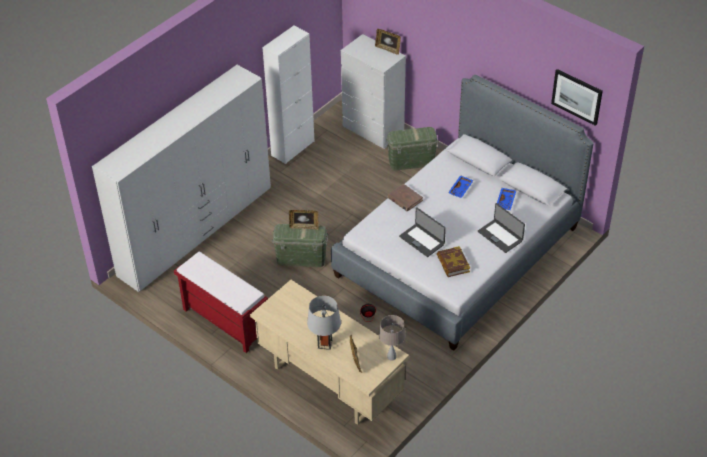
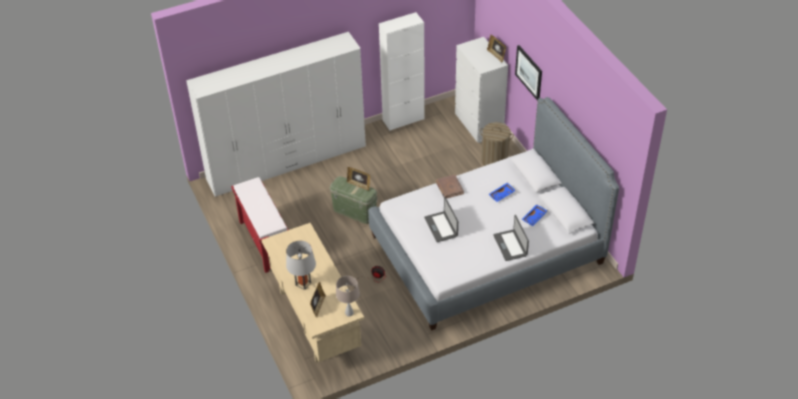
camera: 25 degrees right, 0 degrees up
(411, 161) = (495, 160): green storage box -> laundry basket
(453, 264) = (454, 255): book -> none
(577, 96) = (613, 141): picture -> picture (529, 72)

